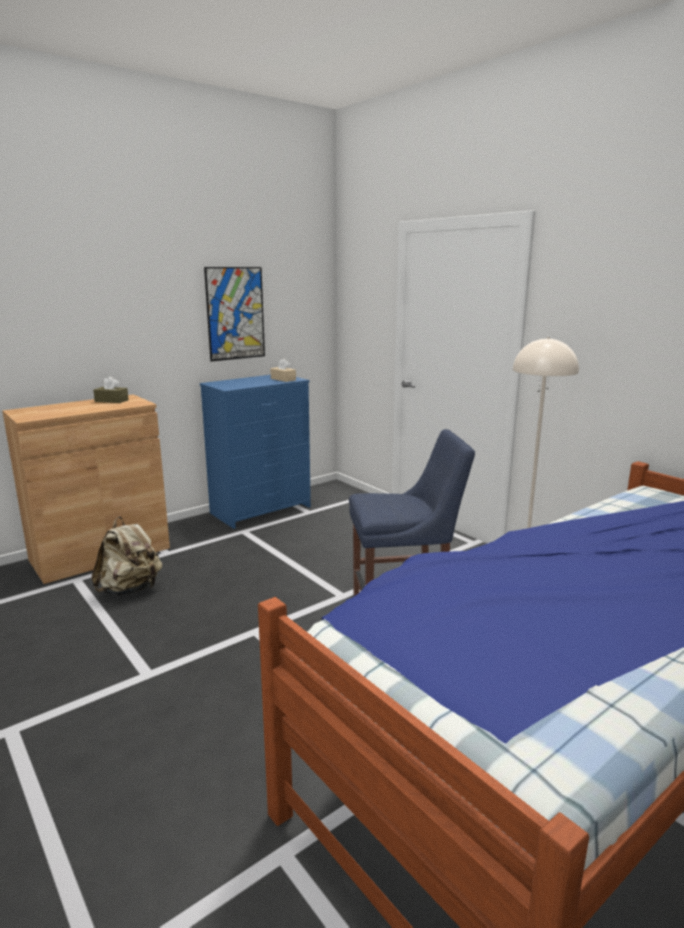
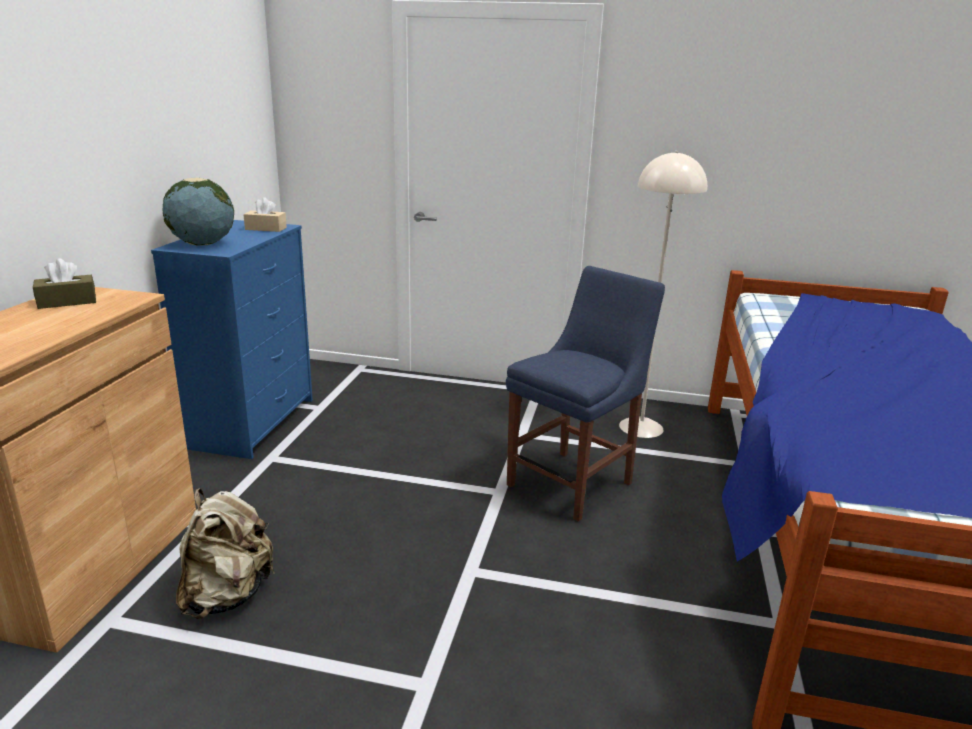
camera: 40 degrees left, 5 degrees up
(229, 383) = (202, 244): none -> globe
(235, 313) = (177, 132): picture -> none

